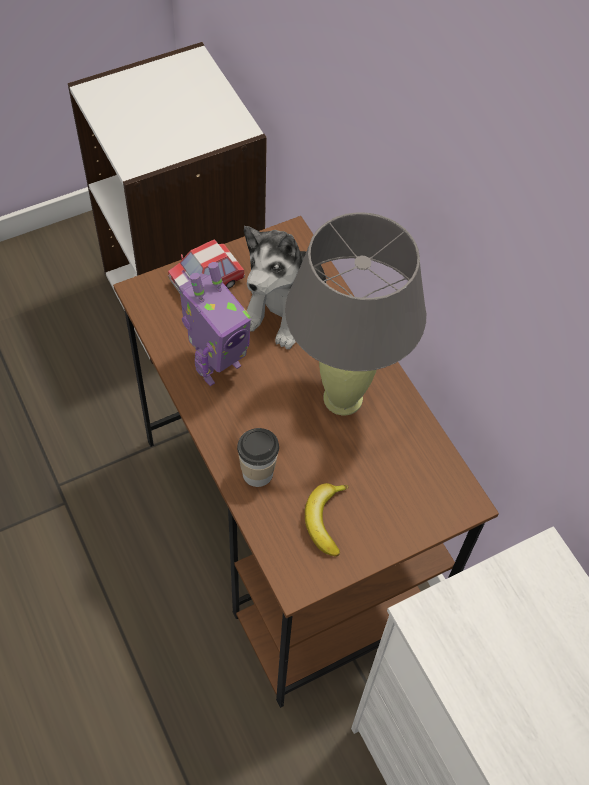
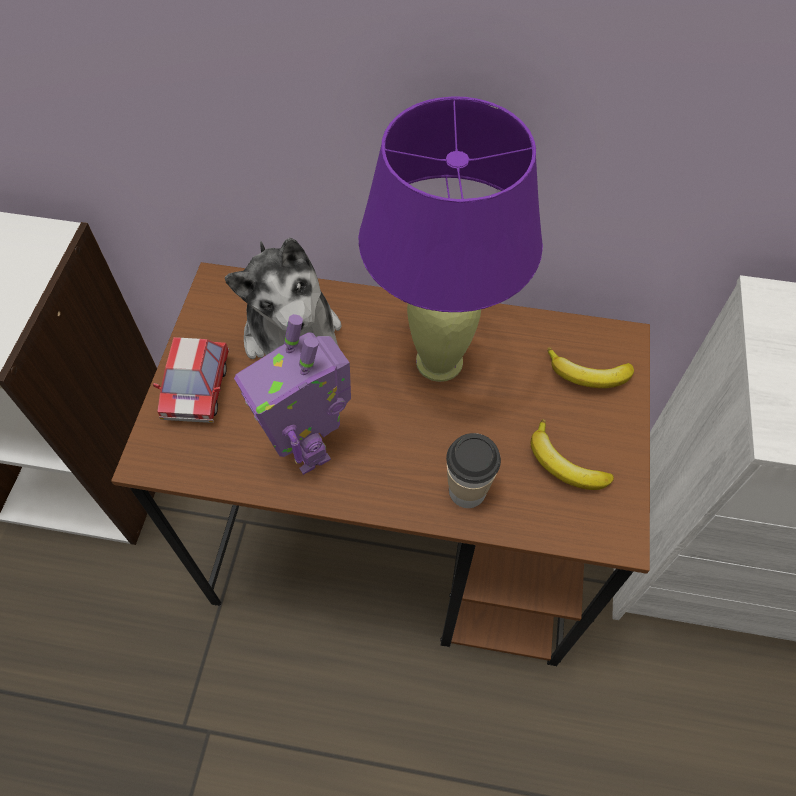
camera: 50 degrees left, 0 degrees up
(216, 366) = (308, 446): toy robot -> toy robot turned 150 degrees clockwise
(343, 399) = (440, 362): grey table lamp -> purple table lamp
(412, 495) = (587, 375): none -> banana

